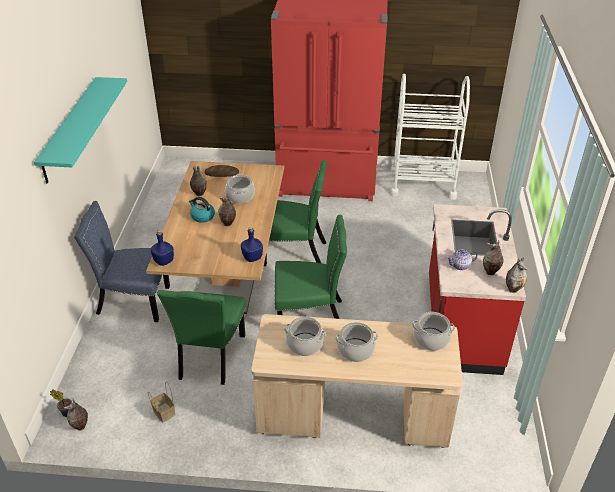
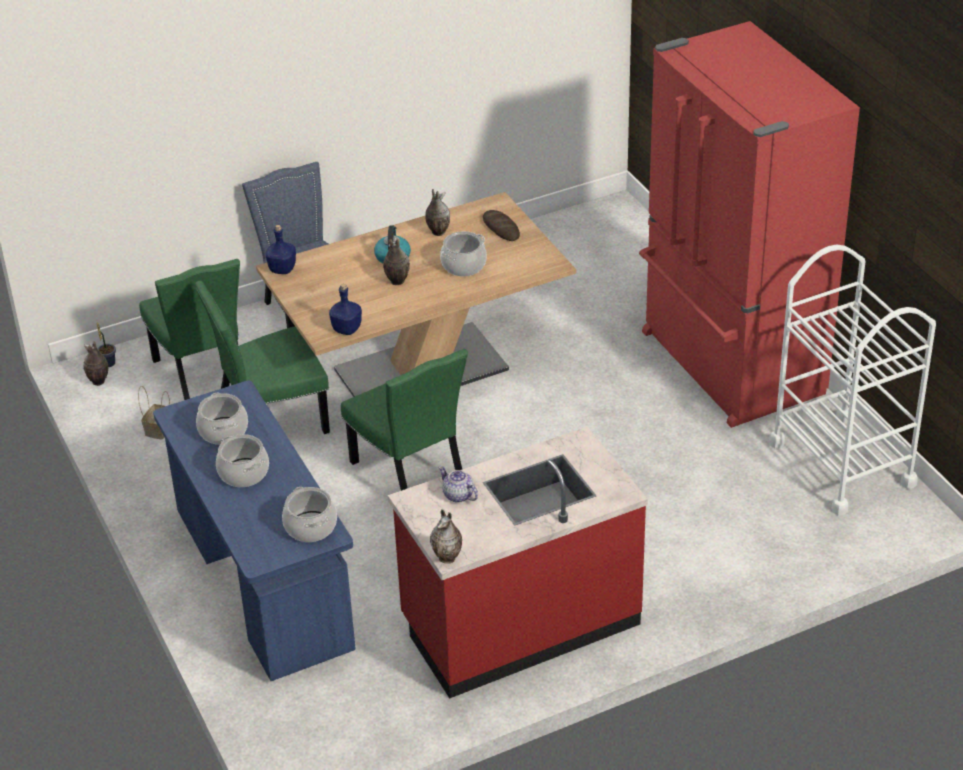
camera: 60 degrees right, 0 degrees up
(70, 129) = (304, 57): turquoise shelf -> none
(293, 252) = (528, 402): green chair -> green chair (203, 374)
(352, 417) = (263, 581): beige desk -> blue desk
(490, 272) = (468, 526): vase -> none

